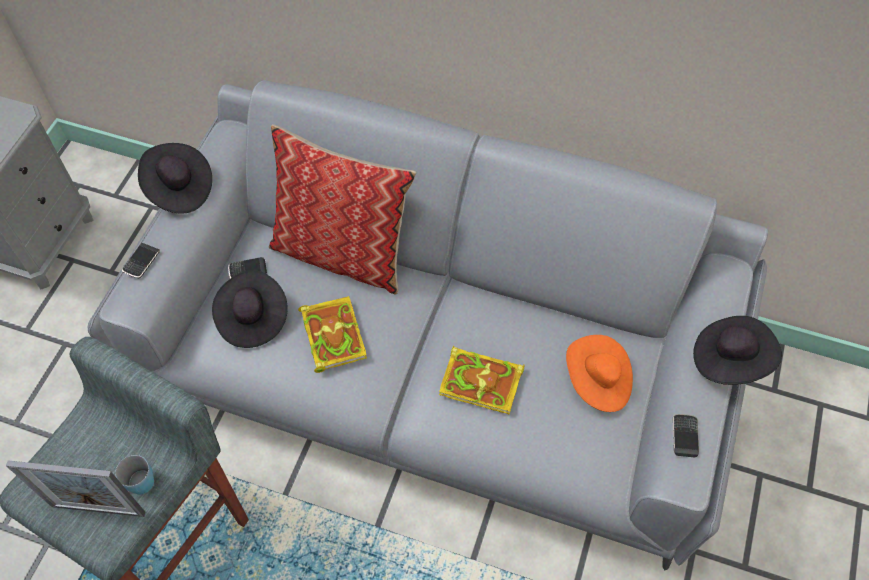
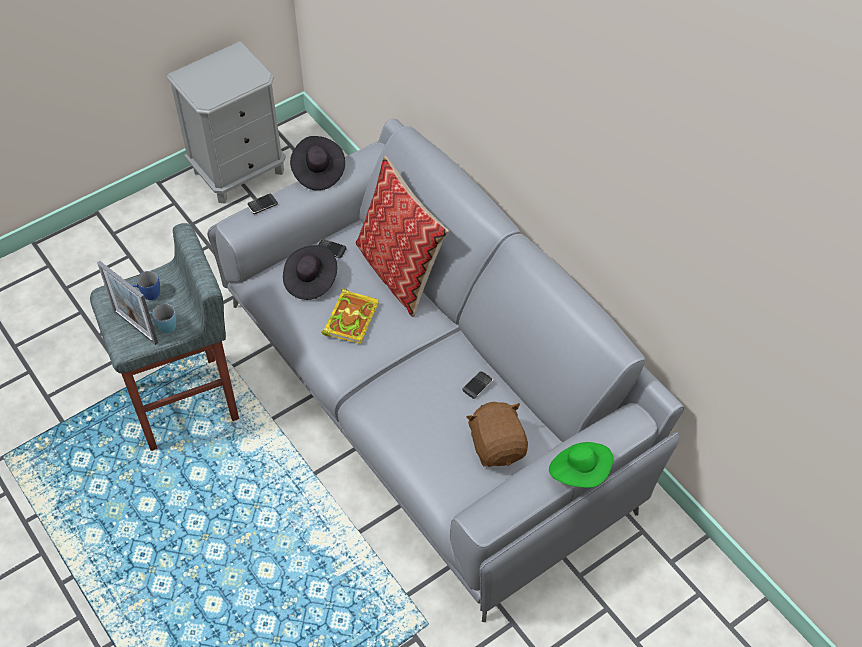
camera: 35 degrees right, 5 degrees down
(83, 458) = (147, 295): none -> blue mug
(483, 382) = (421, 401): book -> none
(597, 382) = (497, 446): orange hat -> brown plush toy
(684, 436) = (506, 497): phone -> phone (477, 386)
(729, 359) = (580, 472): black hat -> green hat

